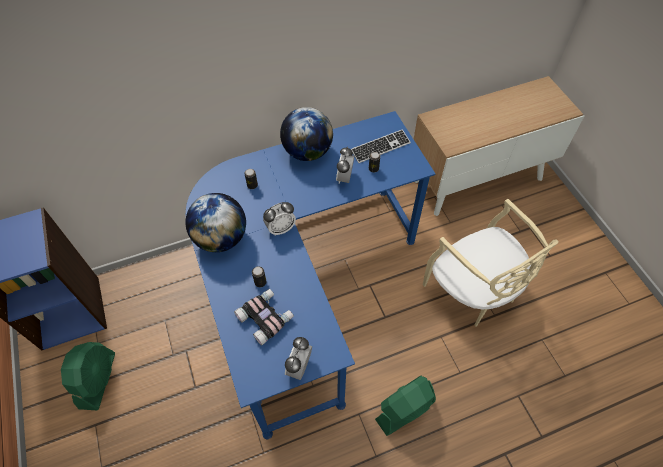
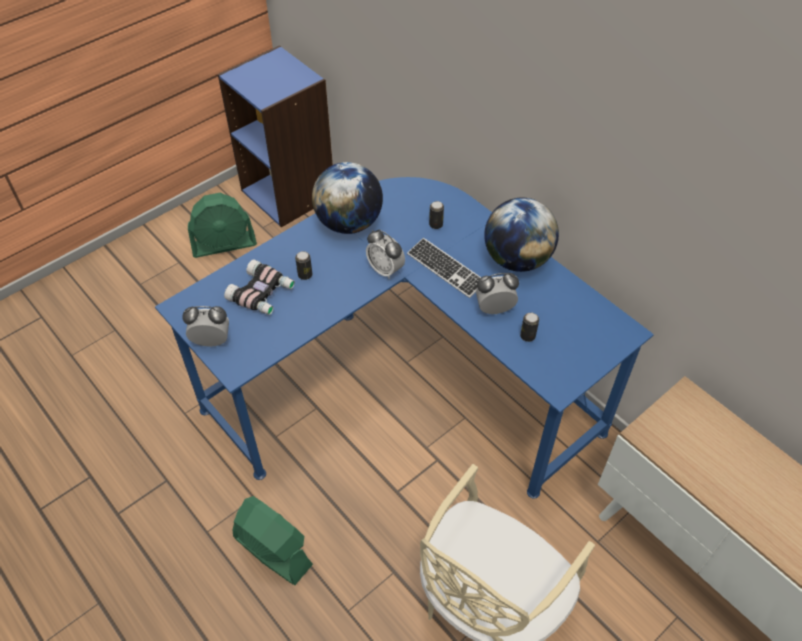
camera: 70 degrees right, 5 degrees down
(380, 147) = (571, 334): keyboard -> keyboard (445, 269)

